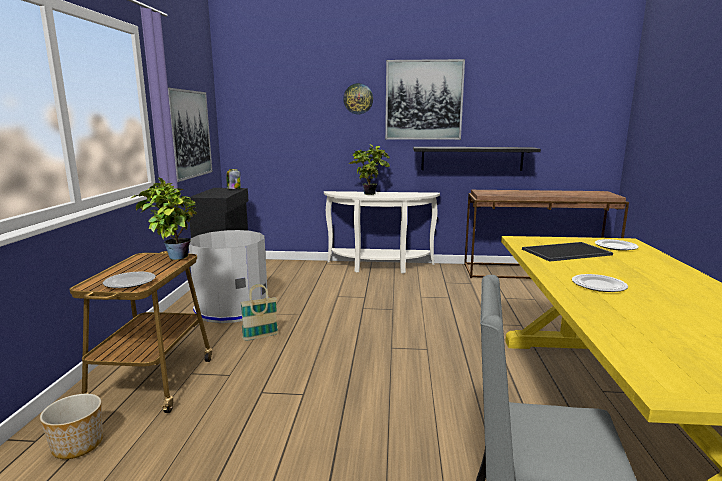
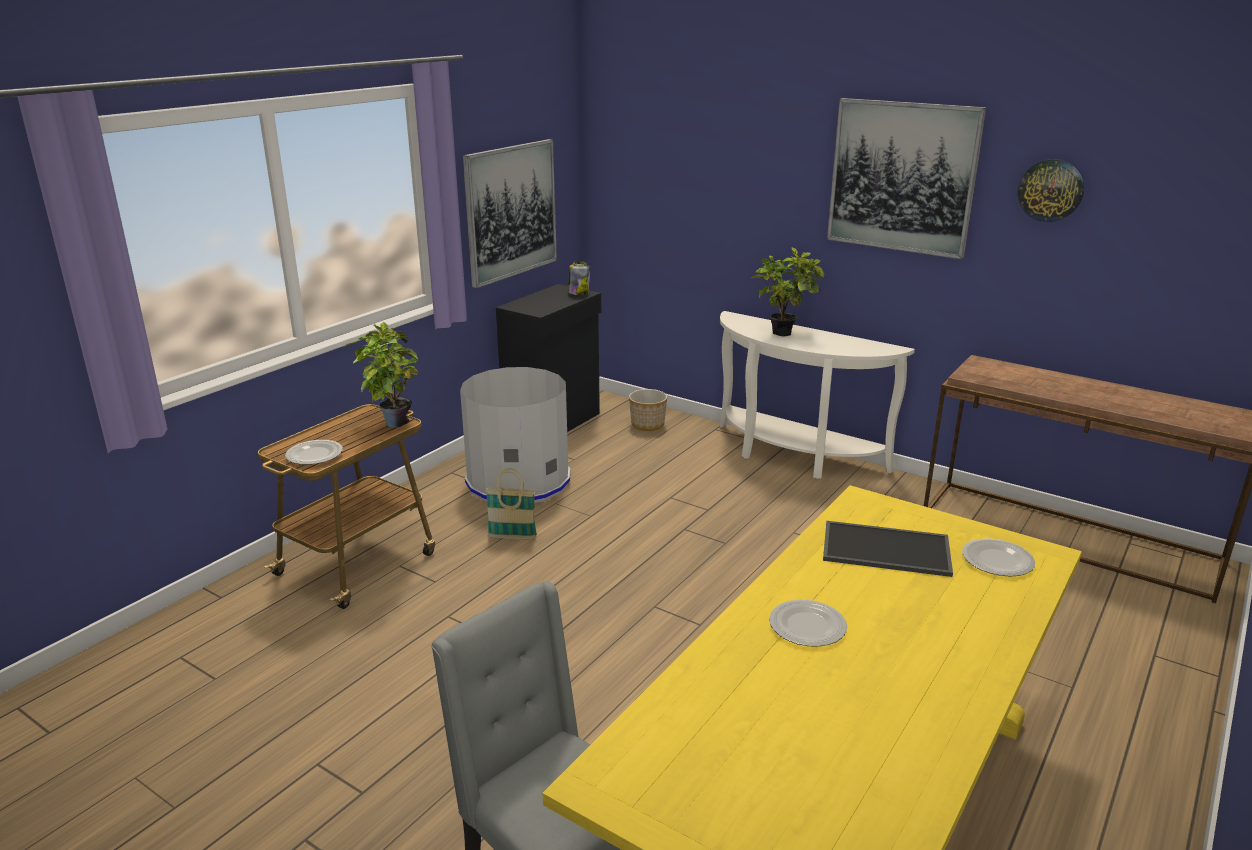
camera: 30 degrees right, 10 degrees up
(78, 445) = (249, 615): planter -> planter (648, 424)
(358, 99) = (790, 162): wall clock -> wall clock (1050, 190)
(471, 158) = (982, 297): black shelf -> none

